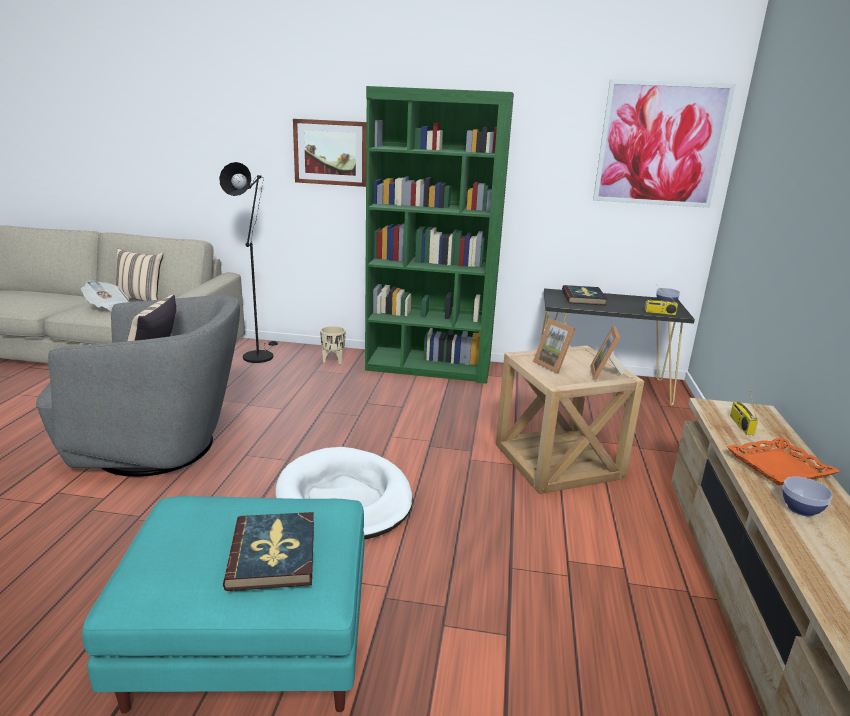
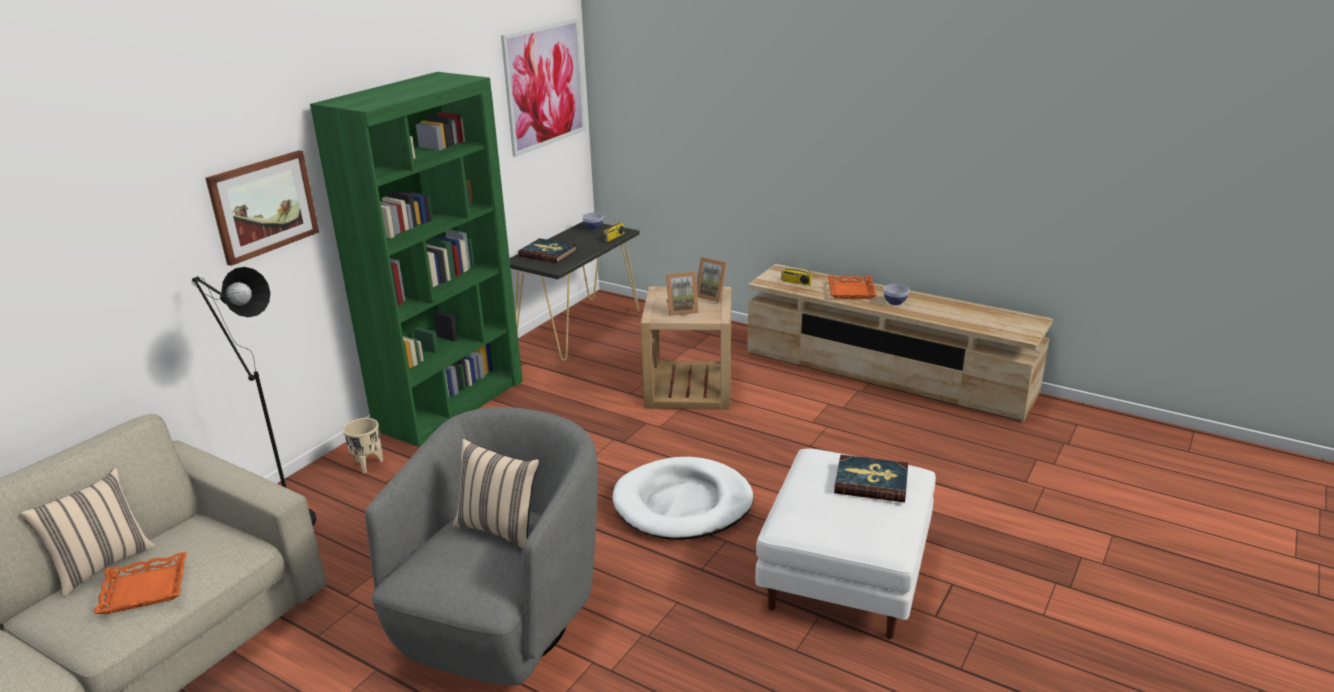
camera: 65 degrees left, 5 degrees up
(108, 308) = (145, 588): newspaper -> orange tray
(247, 645) = (845, 575): turquoise ottoman -> white ottoman

